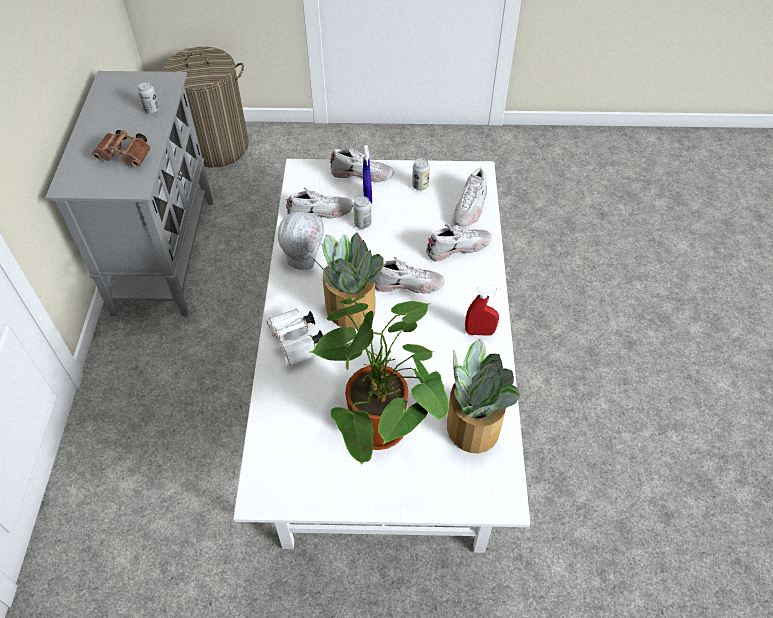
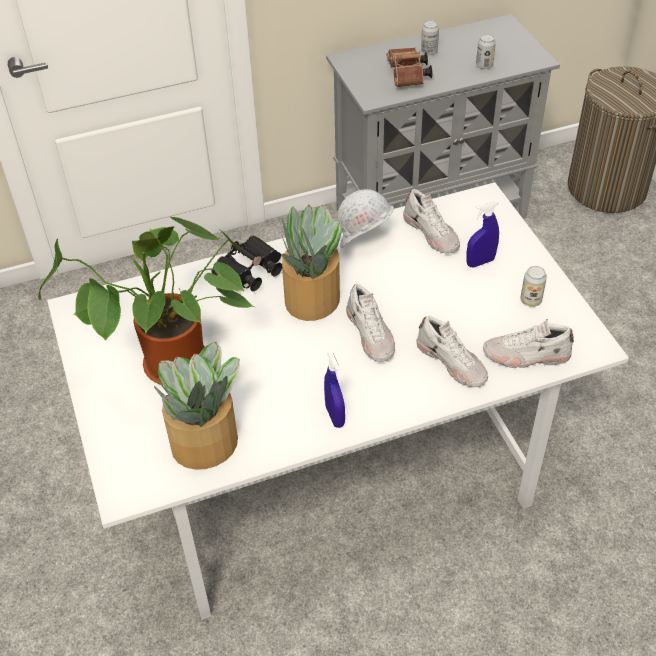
camera: 70 degrees right, 5 degrees down
(297, 343) = (248, 275): white binoculars -> black binoculars
(362, 174) = (514, 246): white shoe -> none
(362, 224) = (437, 271): can -> can (429, 51)
(479, 332) = (335, 416): red spray bottle -> blue spray bottle

